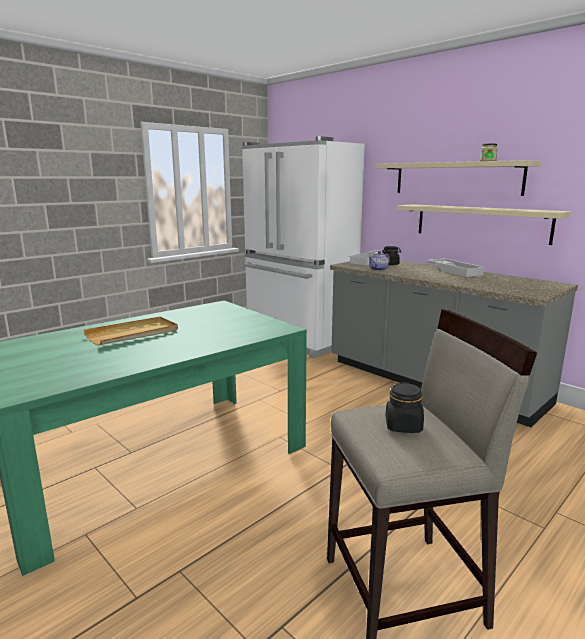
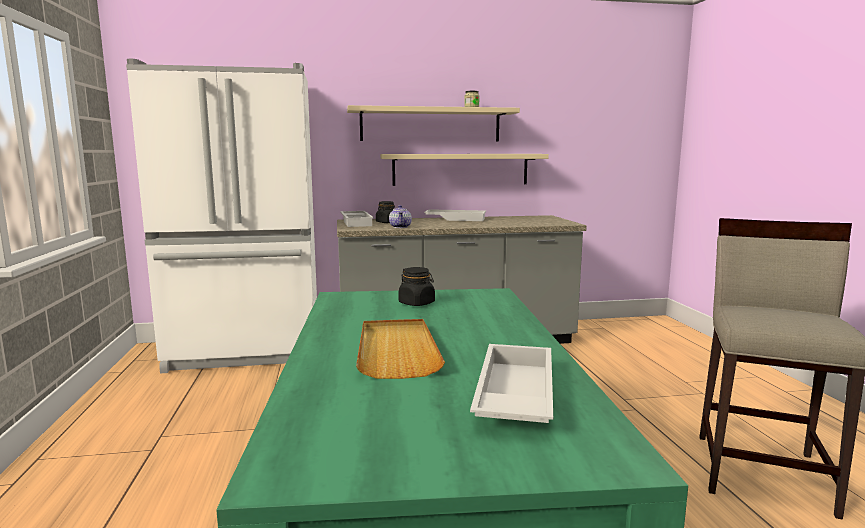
camera: 55 degrees left, 5 degrees down
(84, 364) = (512, 395): none -> white tray
(403, 426) = (780, 315): black jar -> black jar (417, 303)

